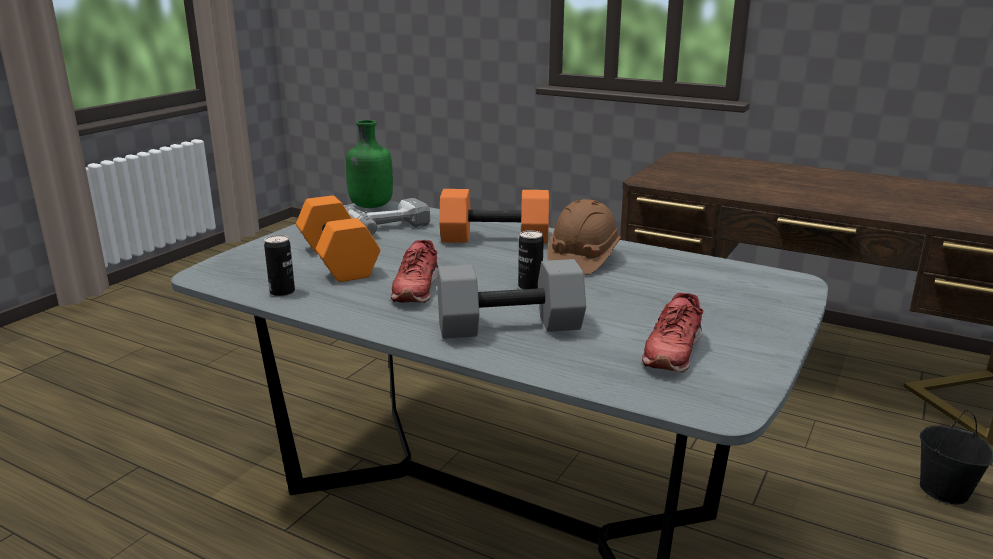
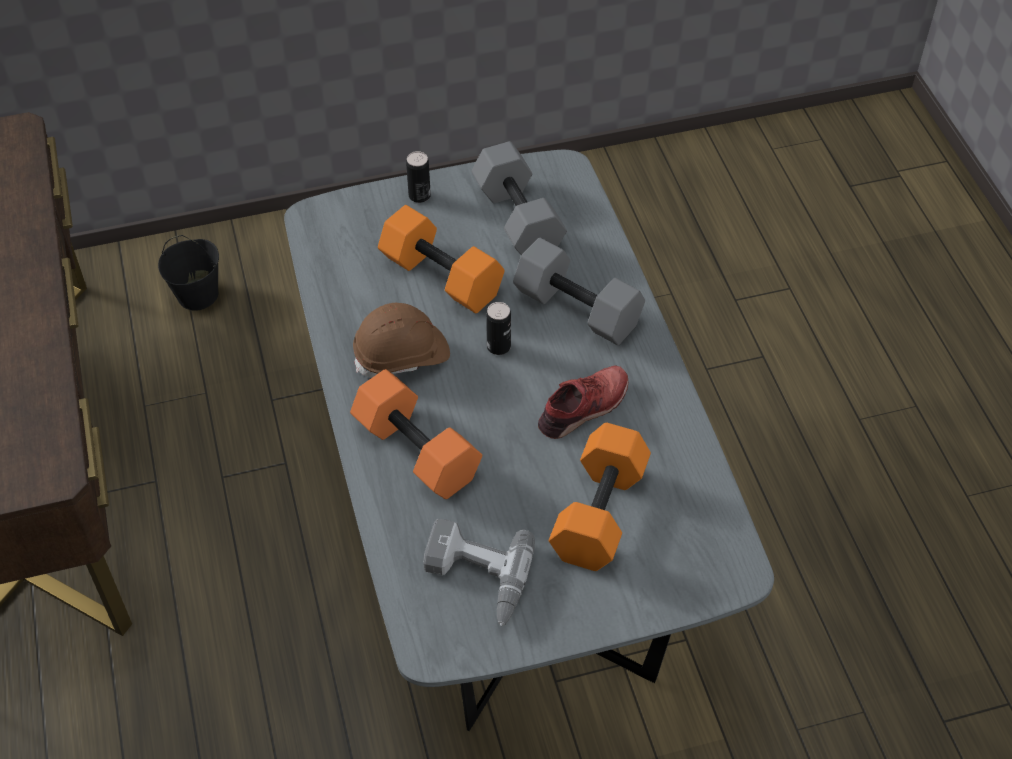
camera: 135 degrees left, 30 degrees up
(282, 292) = (692, 481): can -> can (419, 195)
(370, 206) = (436, 647): green bottle -> none
(644, 295) = (439, 277): none -> orange dumbbell
(672, 351) = (516, 218): red shoe -> grey dumbbell

